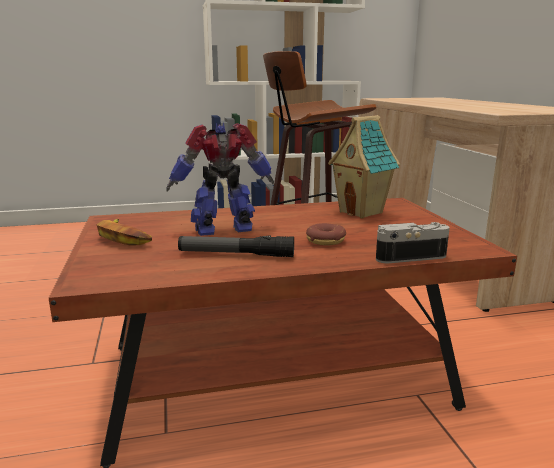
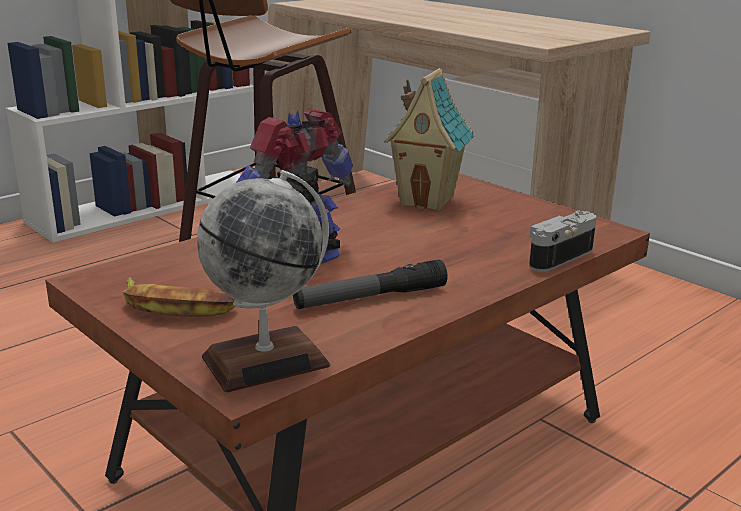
camera: 30 degrees left, 5 degrees up
(119, 273) = (266, 361): none -> globe
(325, 241) = (445, 254): donut -> none

